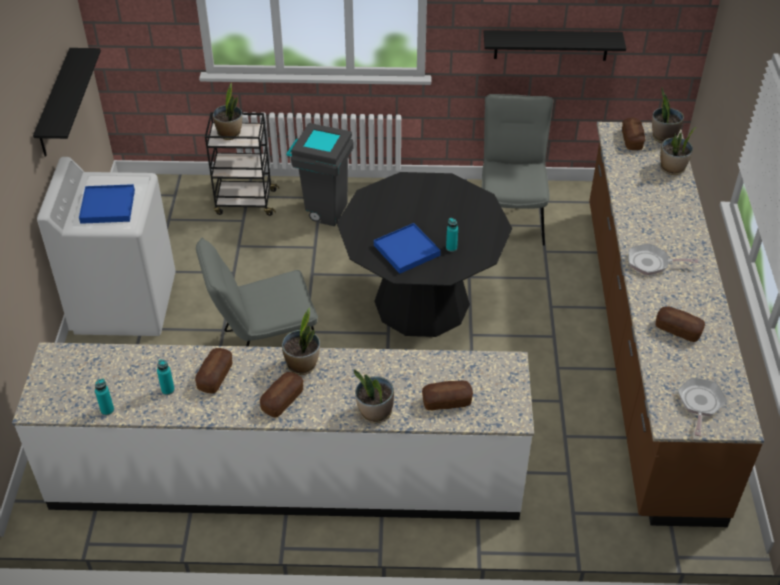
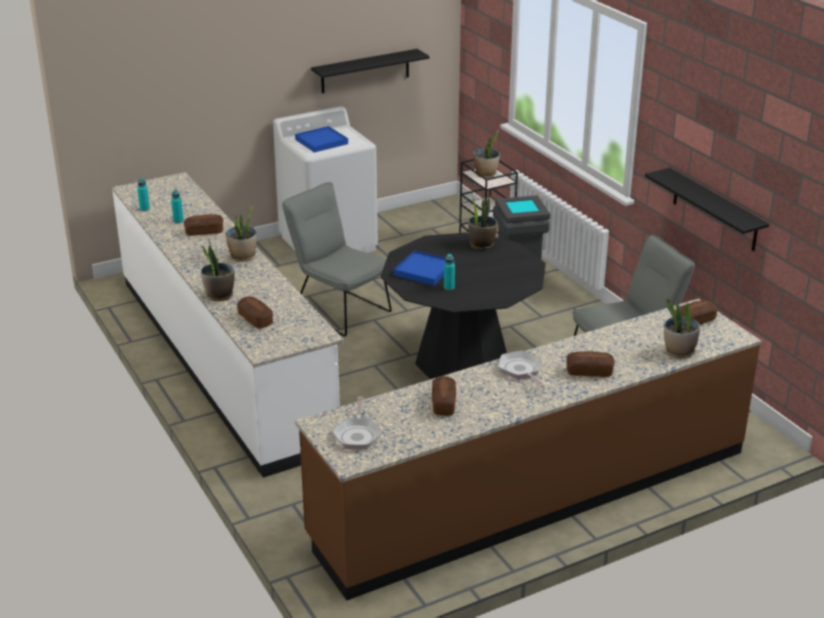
camera: 60 degrees right, 15 degrees down
(282, 400) = (202, 260): bread -> bread (589, 372)
(663, 137) = (723, 336): potted plant -> potted plant (481, 245)
(700, 404) = (357, 434): frying pan -> frying pan turned 105 degrees clockwise

